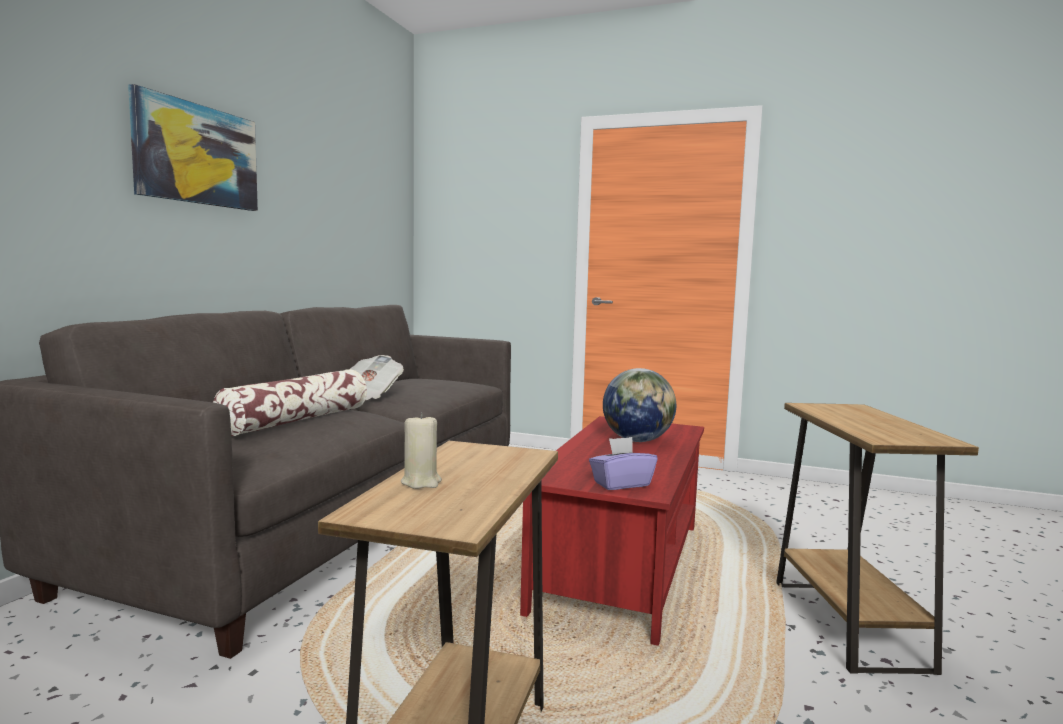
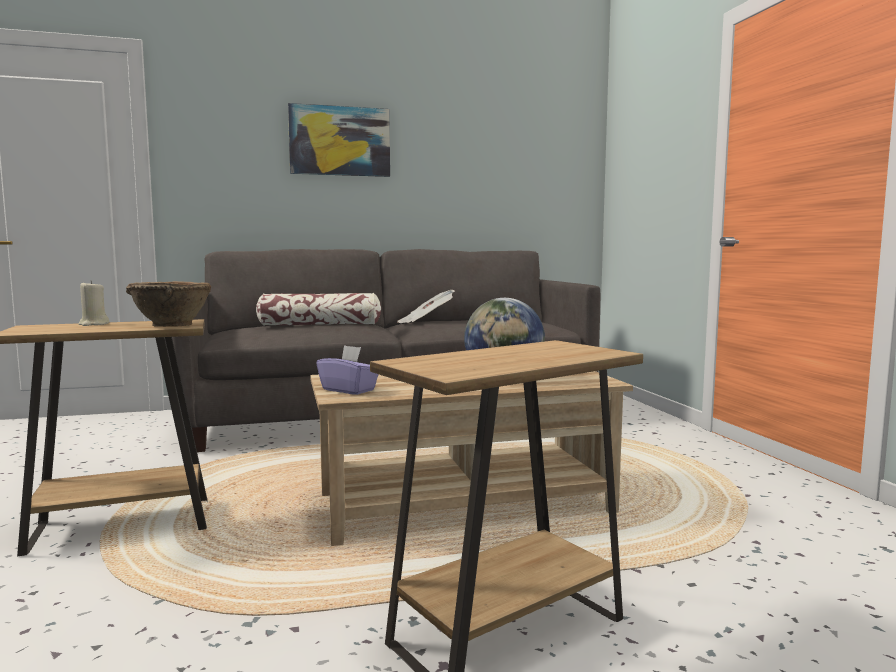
camera: 55 degrees right, 0 degrees up
(508, 456) = (171, 325): none -> brown bowl
(620, 565) = (465, 503): red coffee table -> beige coffee table

